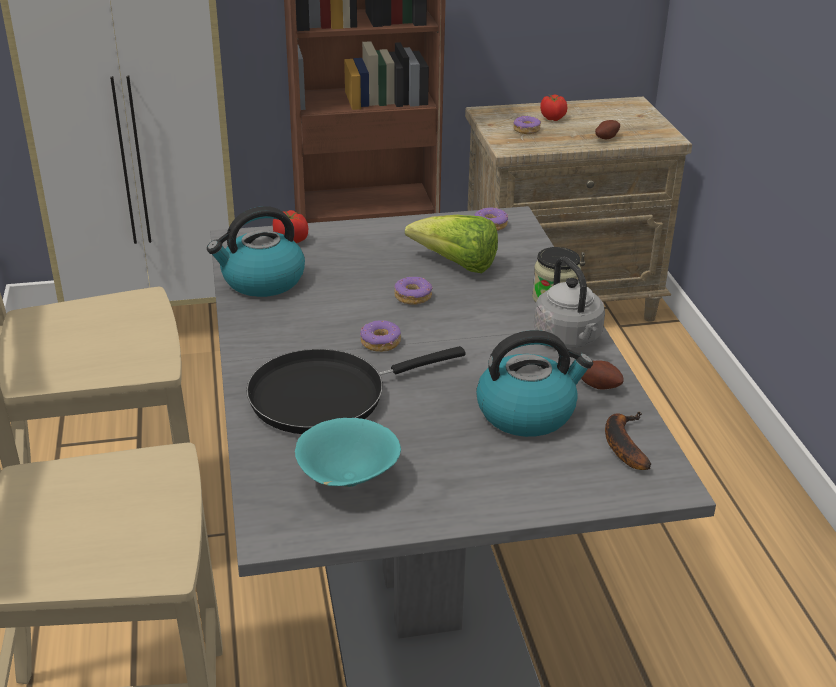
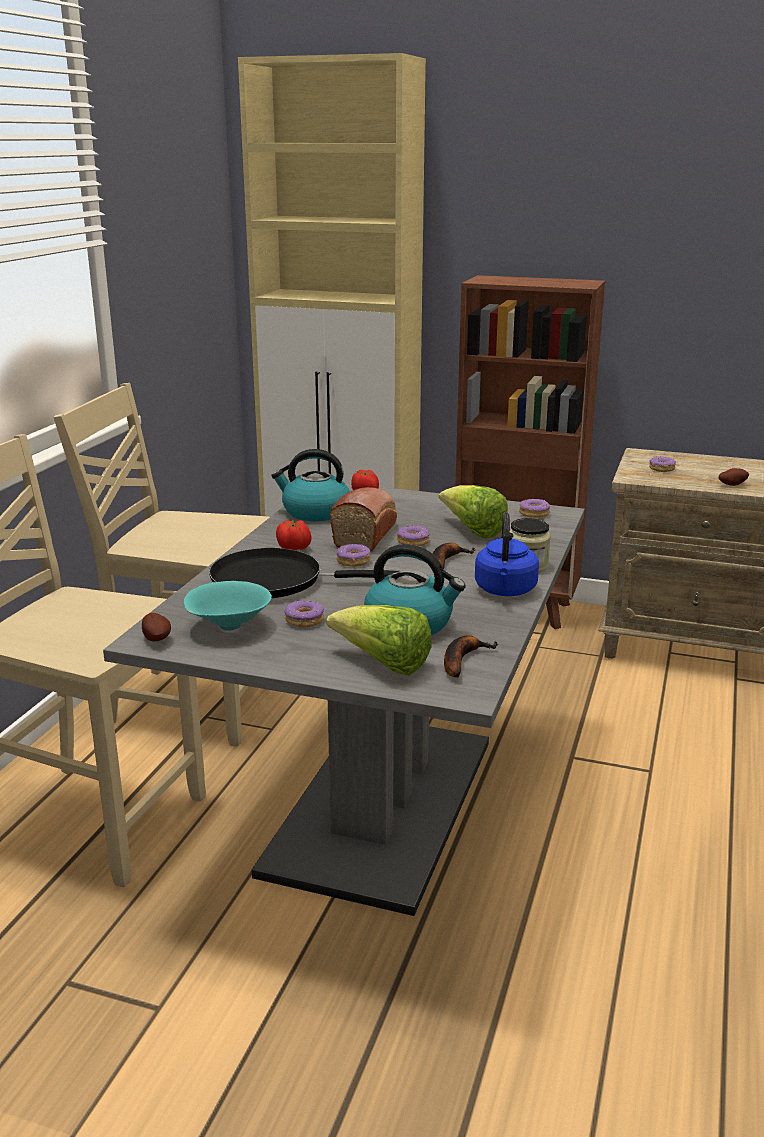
camera: 30 degrees right, 10 degrees down
(353, 298) = (366, 534): none -> bread
(418, 443) = (305, 620): none -> donut
(473, 315) = (445, 561): none -> banana
(553, 118) = (697, 465): tomato -> tomato (294, 549)
(558, 476) = (383, 664): none -> lettuce
(569, 339) = (505, 591): grey kettle -> blue kettle
(598, 385) = (491, 622): potato -> potato (157, 638)

